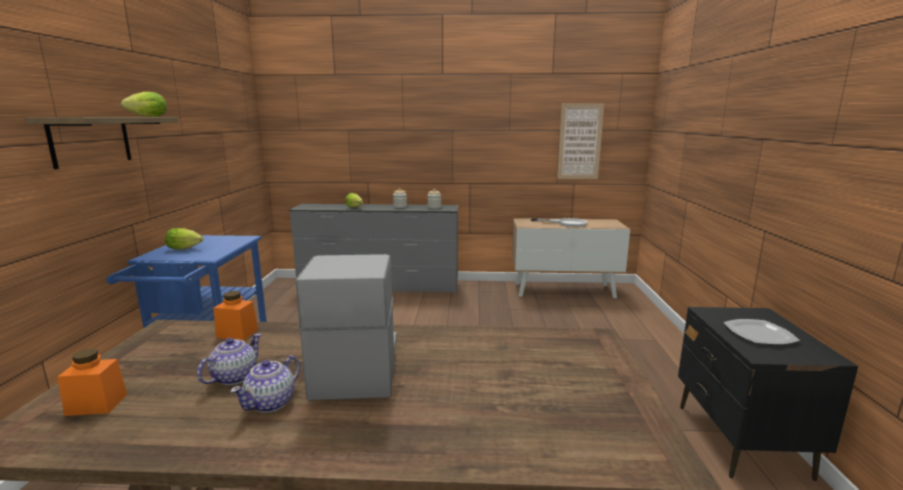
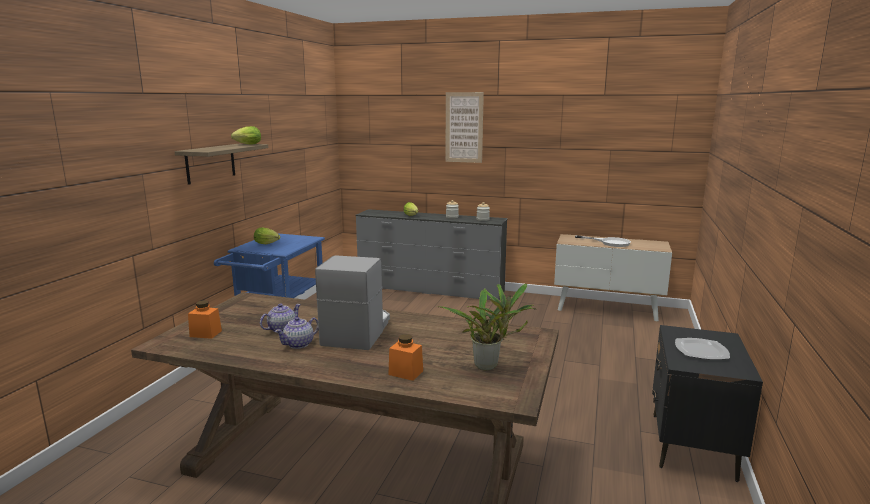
camera: 15 degrees right, 0 degrees up
(237, 333) = (290, 305): orange jar -> orange jar (406, 373)
(579, 400) = (489, 366): none -> potted plant
(580, 141) = (631, 162): picture -> picture (464, 127)

